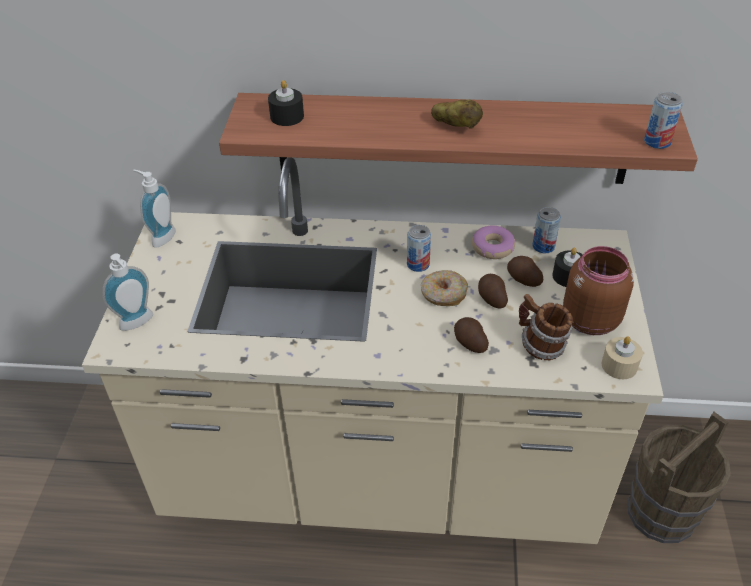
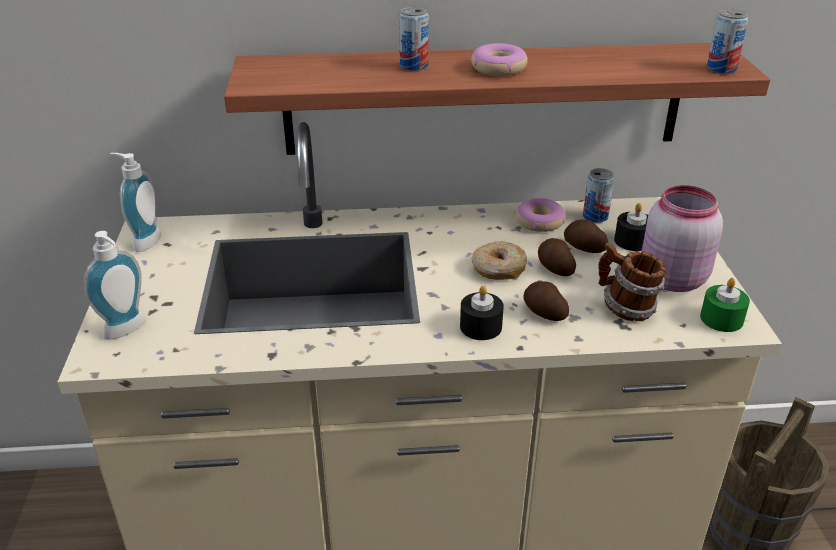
camera: 10 degrees left, 10 degrees down
(287, 116) = (300, 71): black candle -> black candle (480, 327)
(418, 264) = (460, 244): can -> can (413, 65)
(456, 126) = (498, 68): potato -> donut
(588, 319) = (670, 278): brown jar -> pink jar
(619, 365) = (721, 319): beige candle -> green candle

